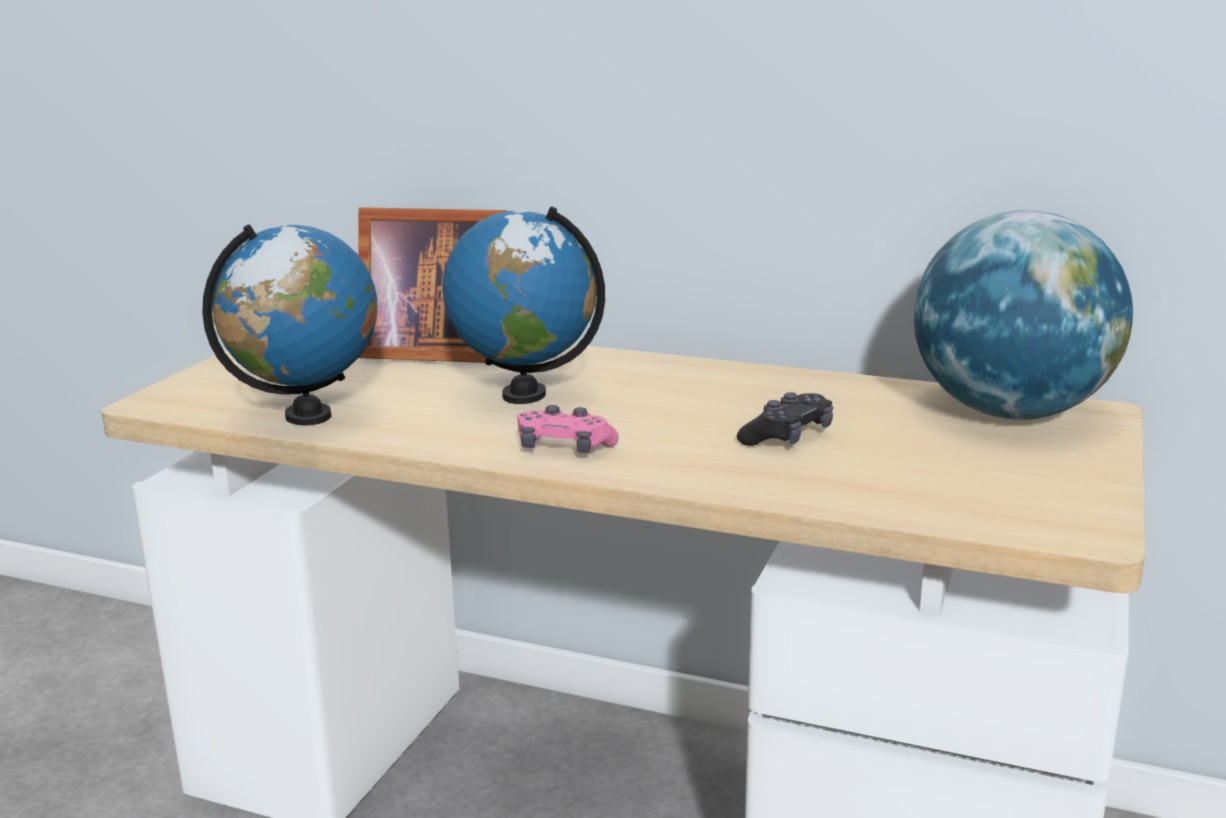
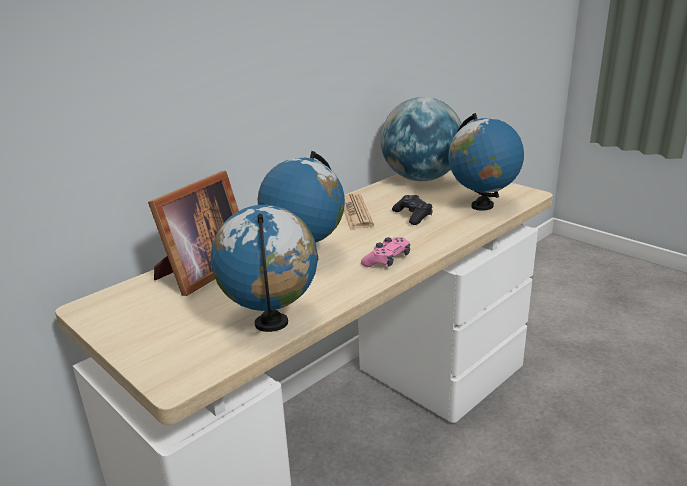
camera: 65 degrees left, 5 degrees up
(750, 392) = (355, 212): none -> newspaper
(925, 489) = (482, 206): none -> globe

